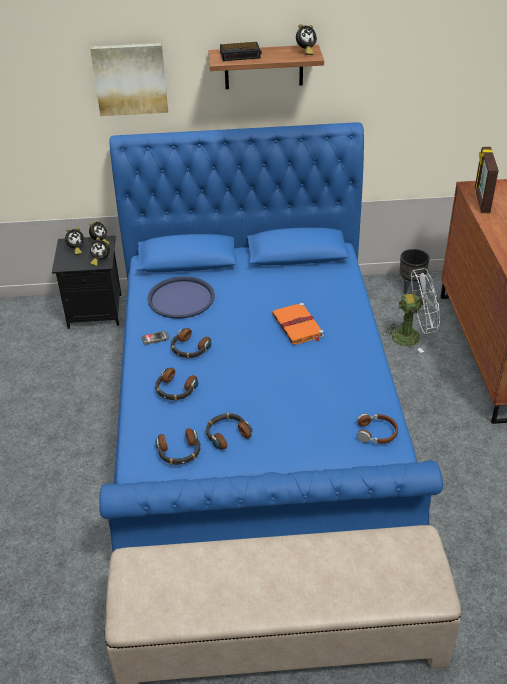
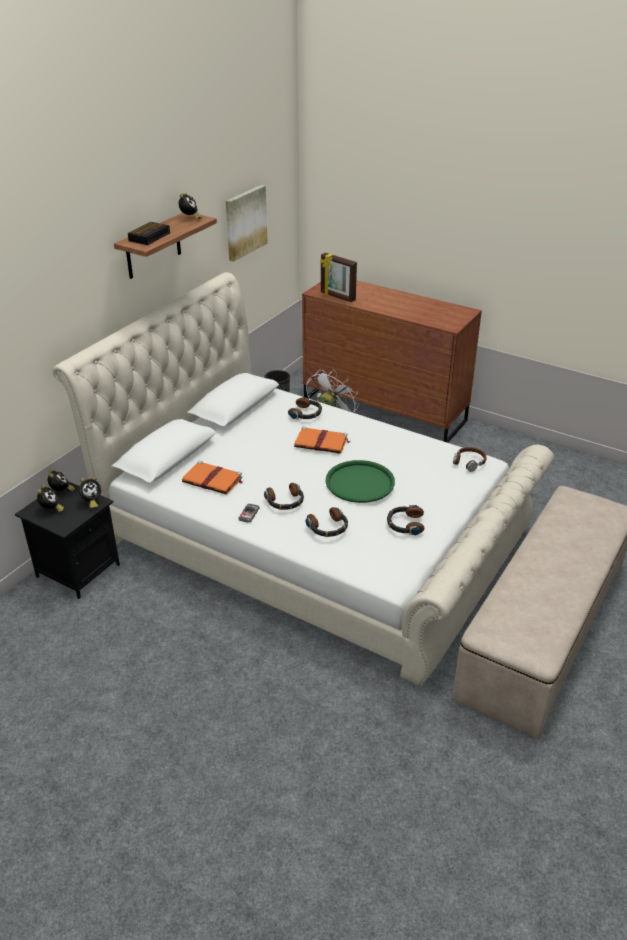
camera: 55 degrees left, 5 degrees down
(130, 79) = (57, 297): picture -> picture (245, 222)
(179, 452) = (402, 554): headphones -> headphones (306, 413)
(181, 298) = (213, 480): blue tray -> orange book
(254, 405) = (313, 534): blue bed -> beige bed
(260, 377) = (360, 482): none -> green tray

